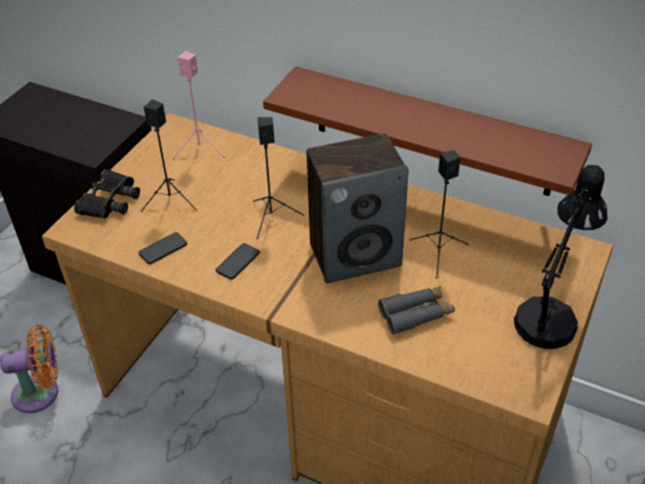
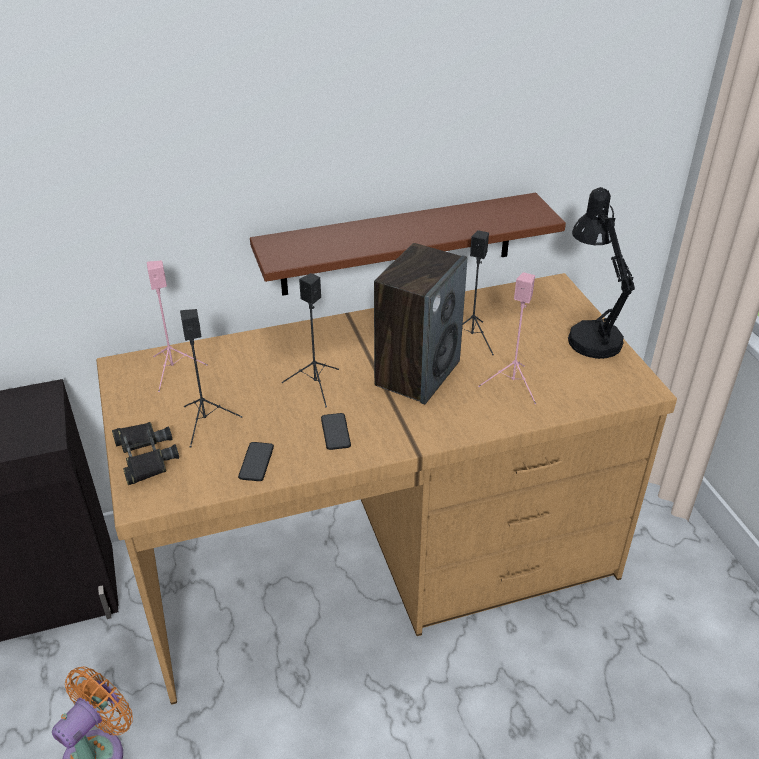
camera: 45 degrees left, 5 degrees down
(416, 314) = (513, 385): grey binoculars -> pink speaker

